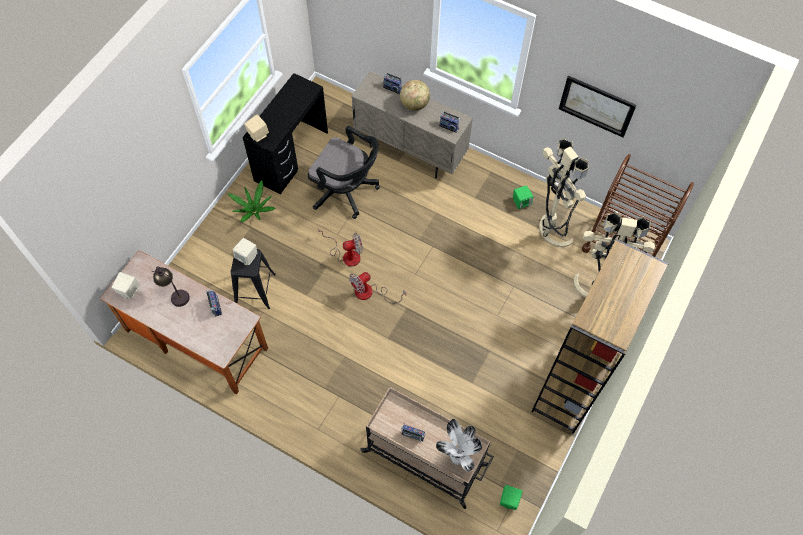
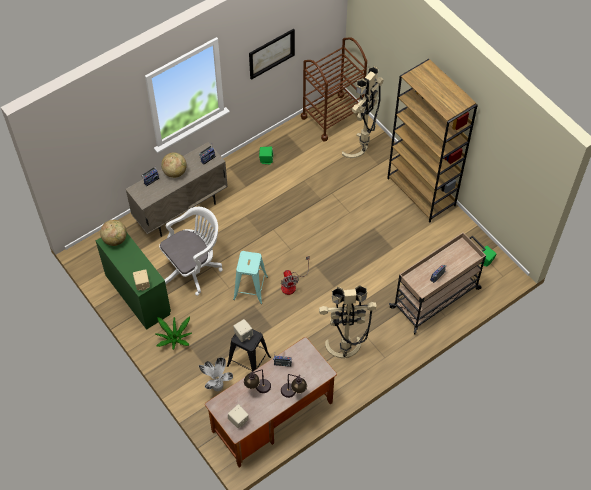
camera: 65 degrees left, 5 degrees down
(182, 332) = (293, 393): none -> table lamp
(291, 156) = (137, 294): black desk -> green desk
(302, 88) = (115, 239): none -> globe
(346, 191) = (193, 267): black office chair -> white office chair
(346, 255) = (250, 288): fan -> turquoise stool
(457, 457) = (463, 257): potted plant -> potted plant (216, 387)
(547, 235) = (301, 156): beige floor lamp -> beige floor lamp (344, 353)

